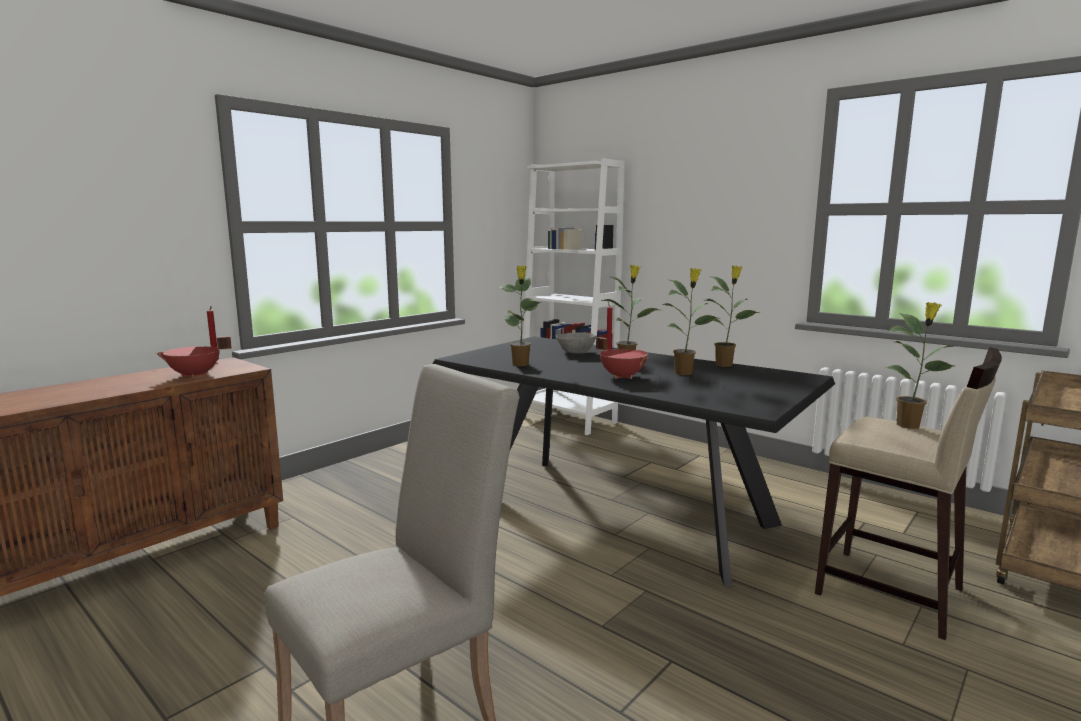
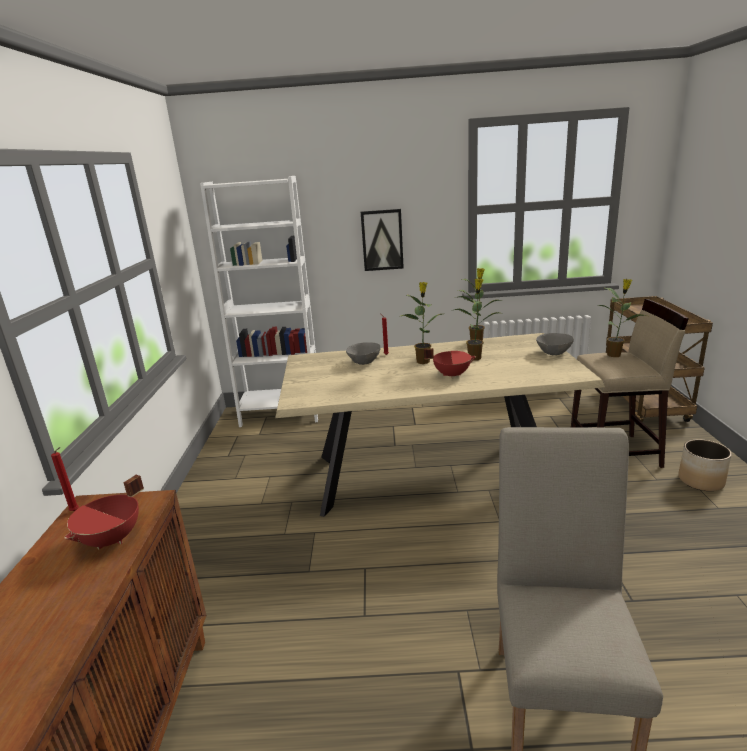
camera: 40 degrees left, 10 degrees up
(521, 364) = (360, 389): potted plant -> none
(617, 510) = (431, 473): black dining table -> beige dining table
(705, 239) = (382, 240): none -> picture
(787, 390) = (553, 352): none -> grey bowl
(985, 683) = (700, 480): none -> planter

